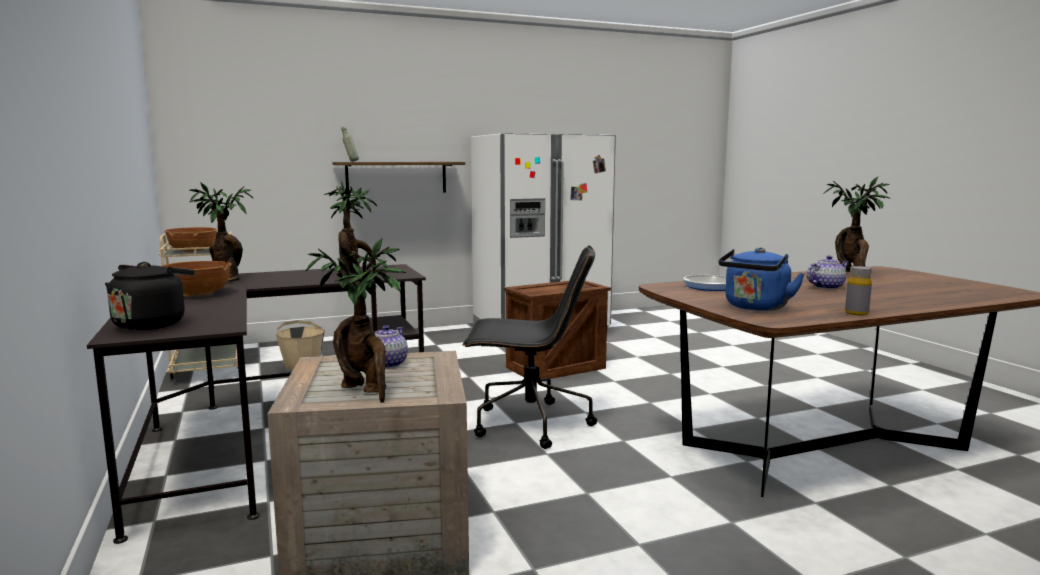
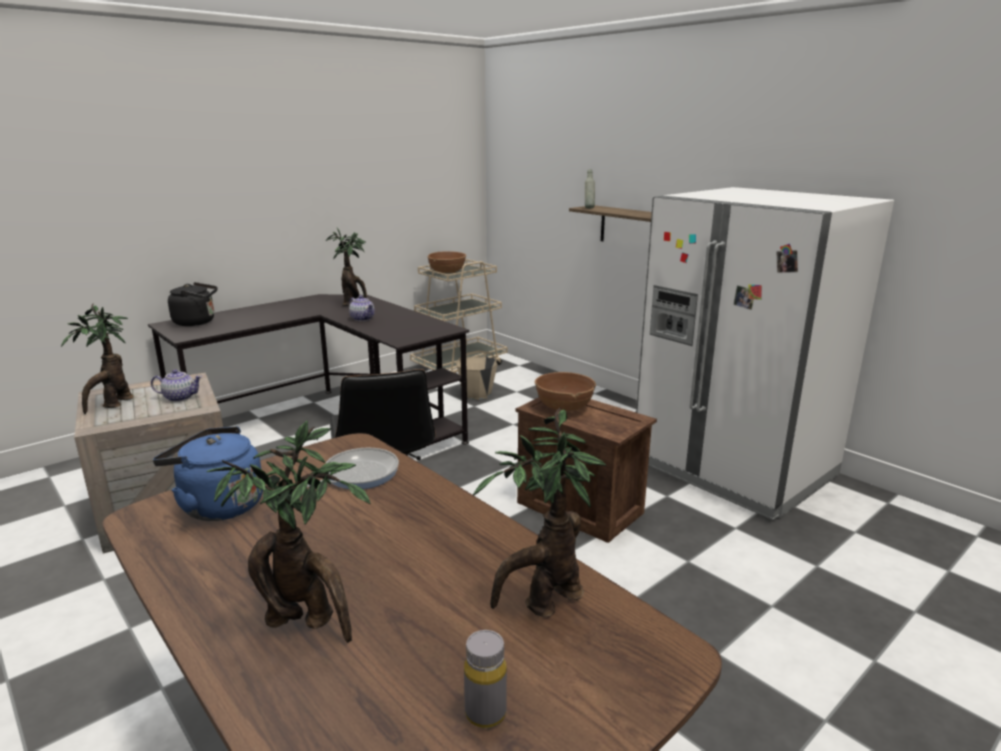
camera: 70 degrees right, 10 degrees up
(198, 294) = (294, 310): brown bowl -> brown bowl (564, 407)
(353, 274) = (396, 326): potted plant -> potted plant (306, 622)
(826, 287) = (388, 564): teapot -> teapot (362, 319)
(856, 313) = (174, 581): grey bottle -> grey bottle (485, 713)

